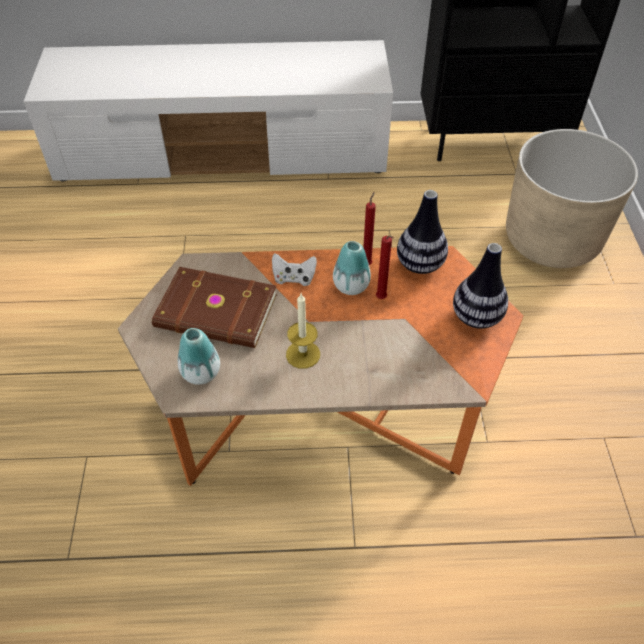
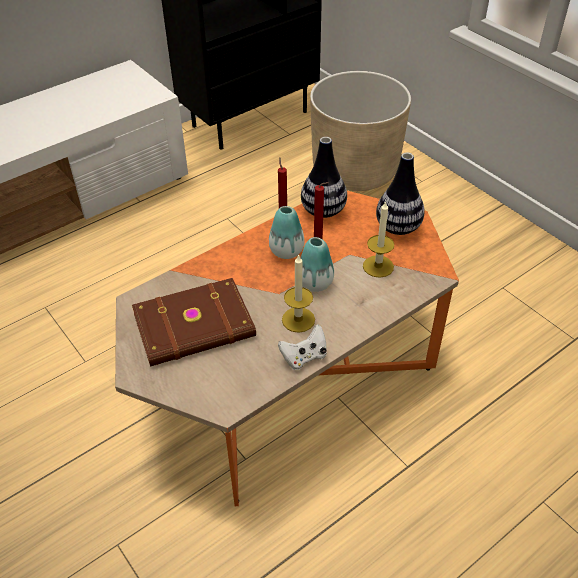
camera: 35 degrees left, 5 degrees down
(201, 373) = (228, 379): vase -> vase (315, 283)
(294, 278) = (235, 268): white game controller -> white game controller (304, 357)
(420, 345) = (378, 266): none -> candle

